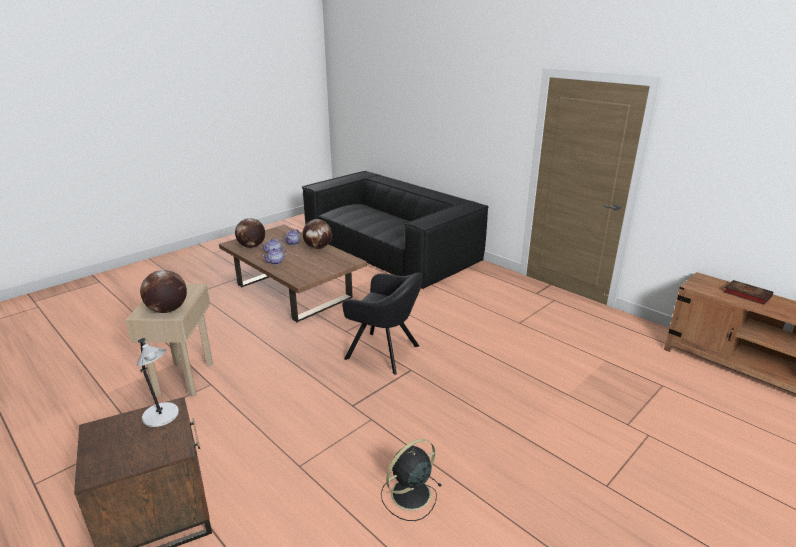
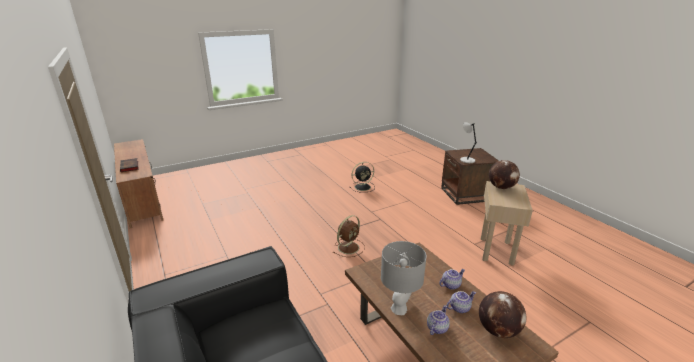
camera: 165 degrees left, 0 degrees up
(318, 247) = (399, 308): globe -> grey table lamp
(385, 353) = (349, 247): black armchair -> brown fan

